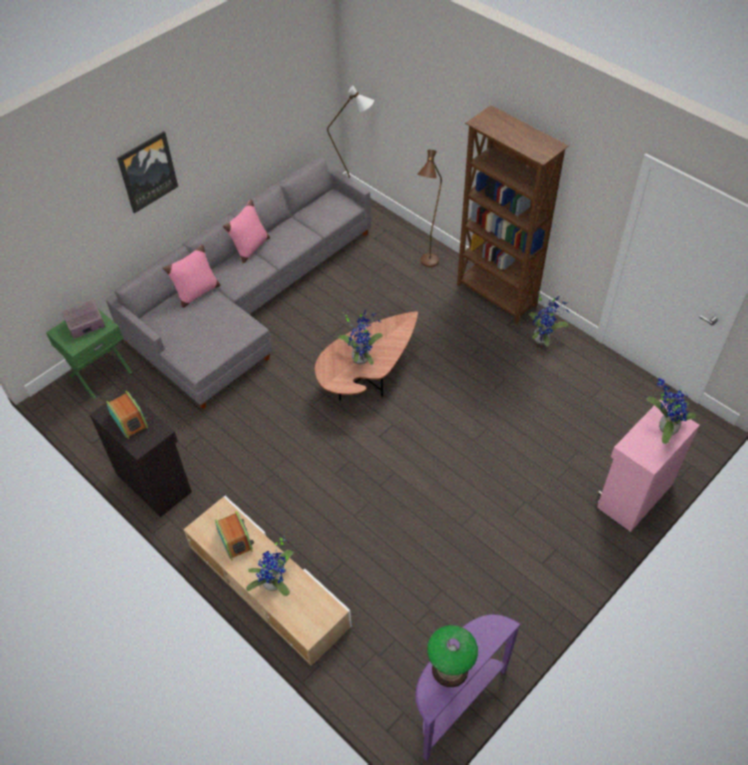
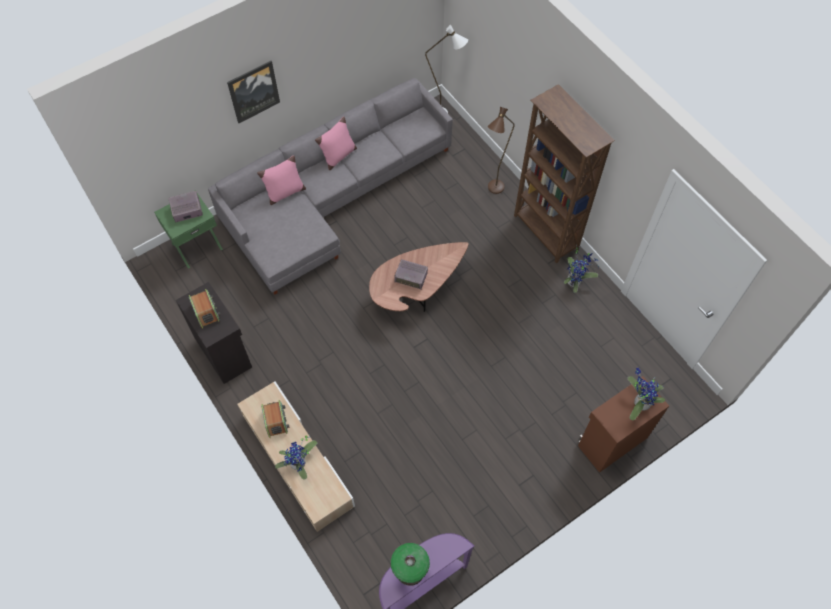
camera: 10 degrees right, 10 degrees up
(362, 357) = (411, 278): potted plant -> radio
(633, 495) = (611, 441): pink cabinet -> brown cabinet

